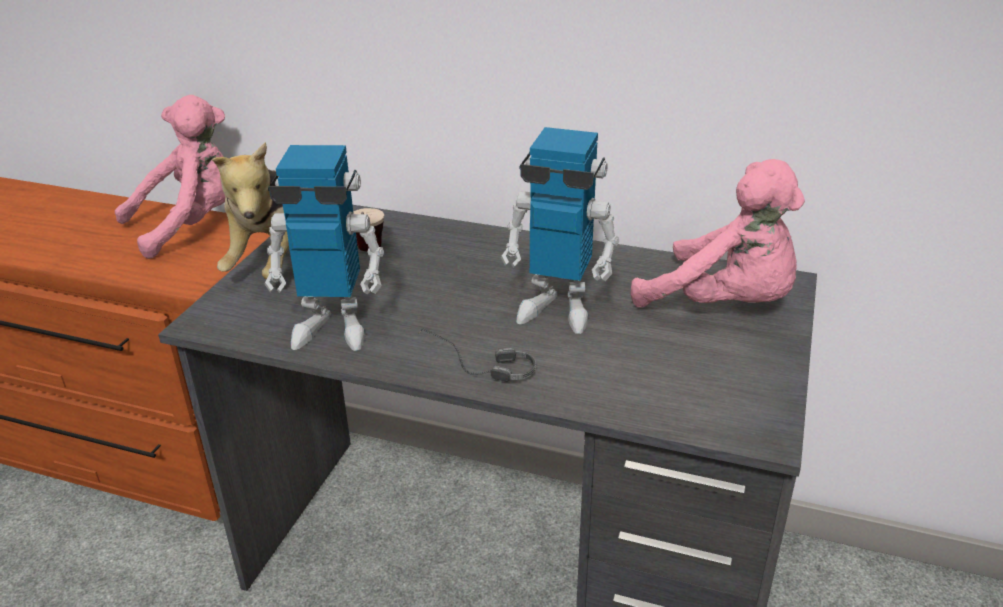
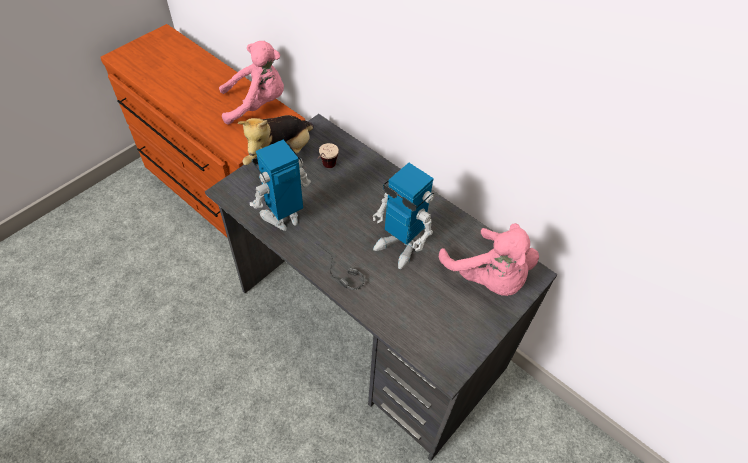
camera: 20 degrees right, 20 degrees up
(333, 327) = (284, 218): toy robot -> toy robot turned 120 degrees clockwise

